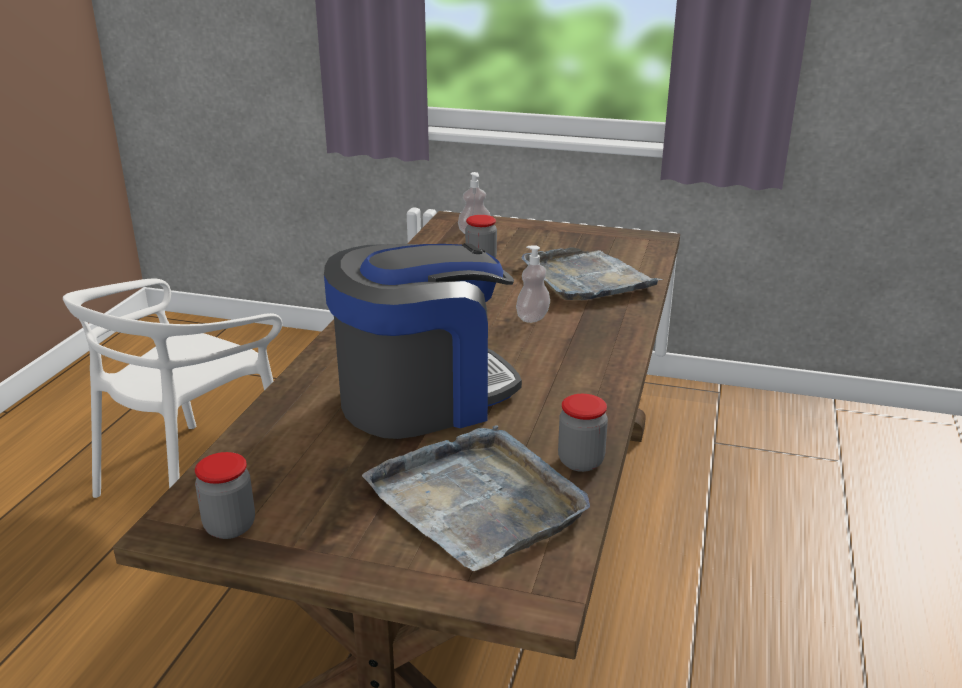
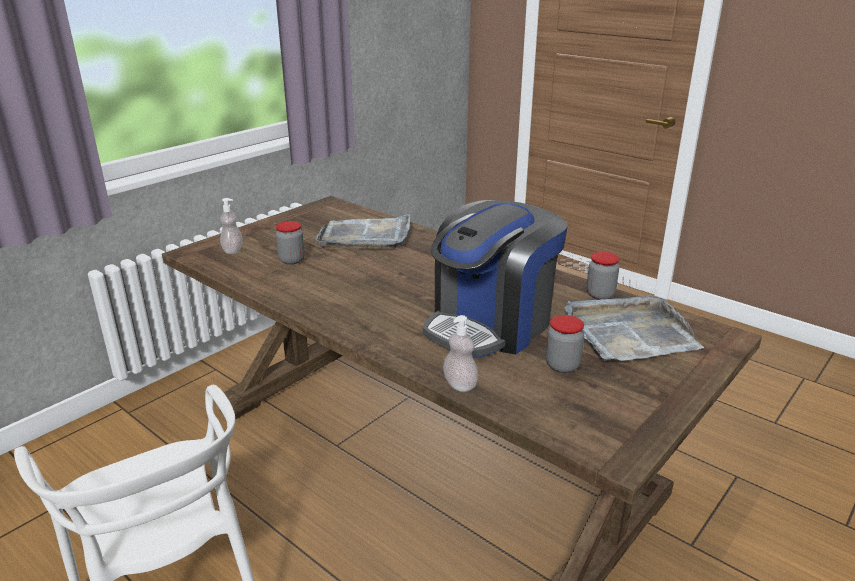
camera: 65 degrees left, 0 degrees up
(230, 526) = (626, 429): jar -> jar (562, 365)
(423, 397) = (491, 324): coffee machine -> coffee machine turned 135 degrees counterclockwise
(532, 318) = (407, 265): soap dispenser -> soap dispenser (460, 385)

